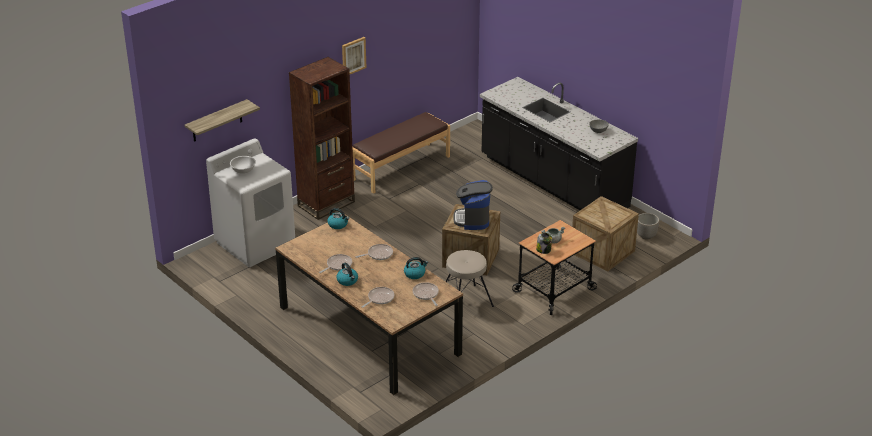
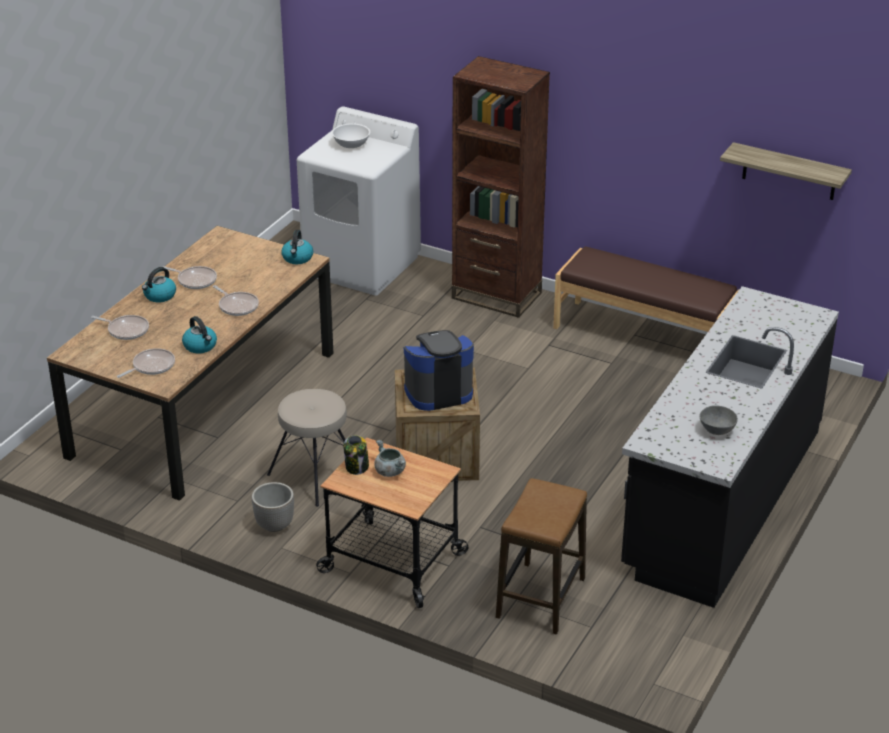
camera: 70 degrees right, 0 degrees up
(217, 121) = (365, 63): shelf -> shelf (789, 172)
(353, 56) = (605, 102): picture -> none
(602, 252) = (541, 598): crate -> stool
(646, 236) = (628, 645): planter -> planter (275, 525)

